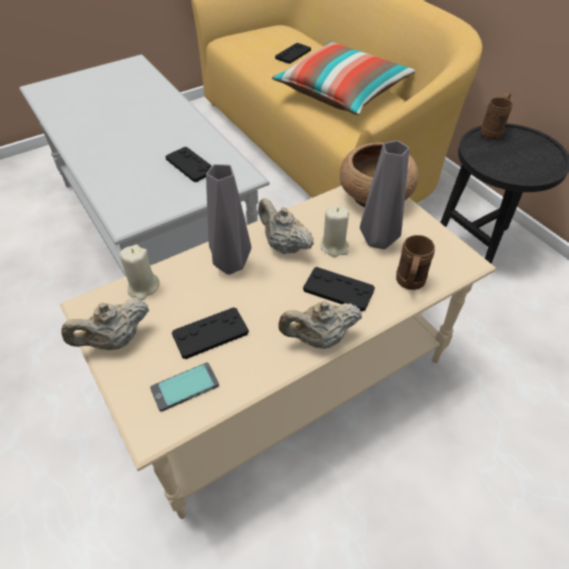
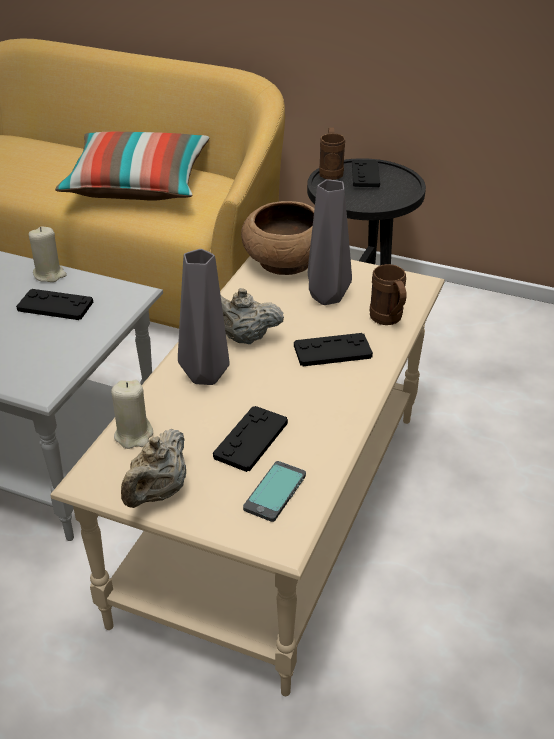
camera: 35 degrees left, 10 degrees down
(293, 54) = (38, 162): black game controller -> black game controller (365, 174)
(319, 339) = (356, 396): beige teapot -> none
(334, 246) = (291, 318): beige candle -> beige candle (49, 274)

